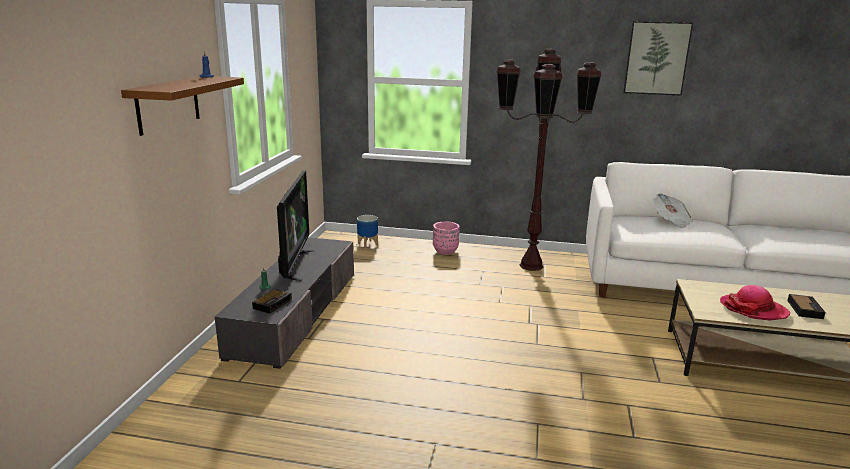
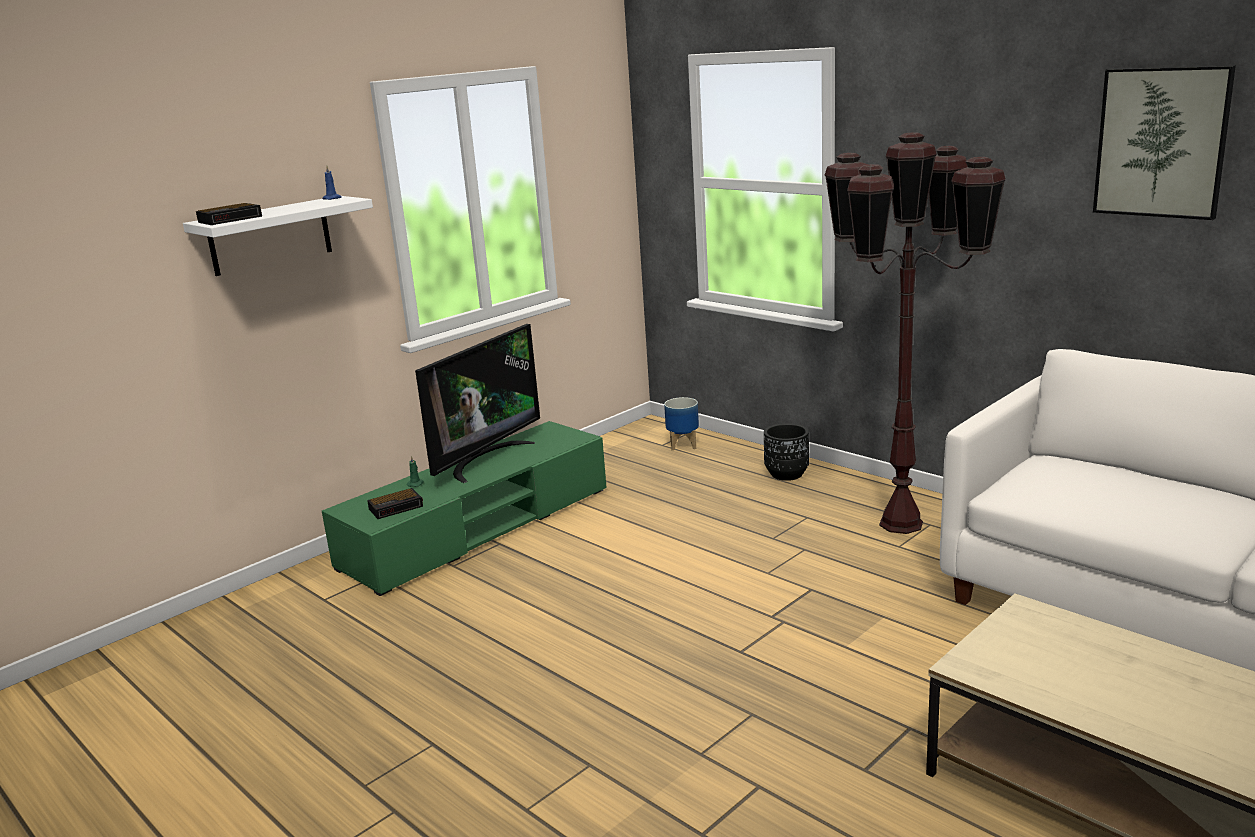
camera: 35 degrees right, 0 degrees up
(168, 104) = (270, 236): brown shelf -> white shelf
(296, 313) = (478, 528): grey tv stand -> green tv stand
(445, 251) = (787, 474): pink planter -> black planter
(671, 221) = (1126, 481): newspaper -> none
(753, 309) = (1079, 684): hat -> none
(804, 309) = (1203, 712): alarm clock -> alarm clock (231, 219)

